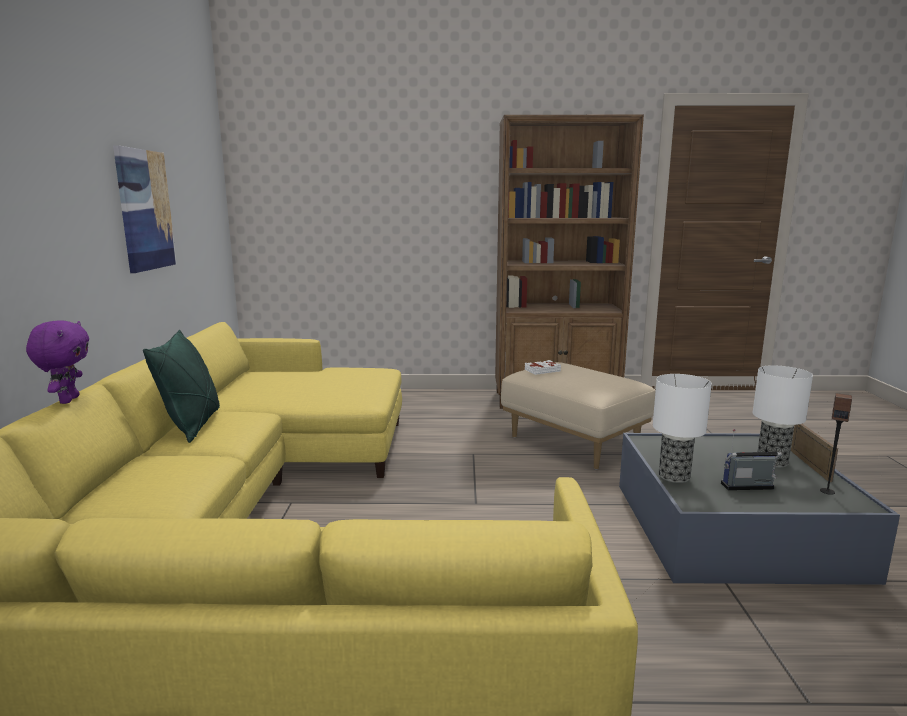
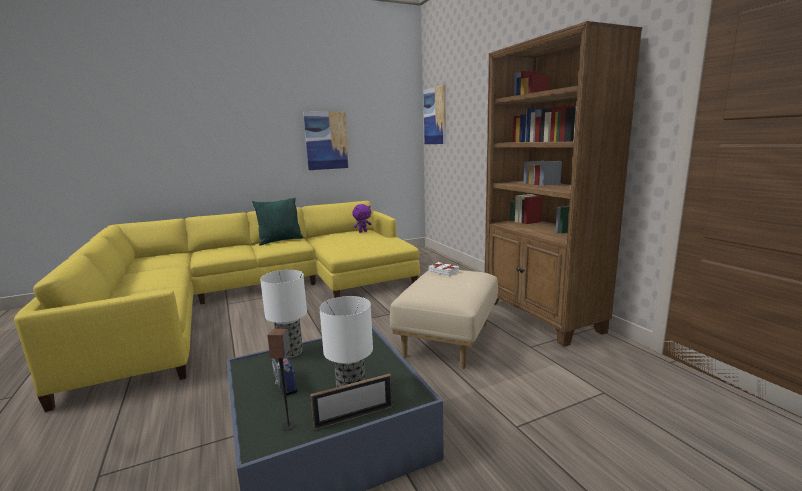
camera: 65 degrees right, 0 degrees up
(68, 400) = (222, 214): purple plush toy -> purple plush toy (363, 231)
(270, 175) = (435, 116): none -> picture

